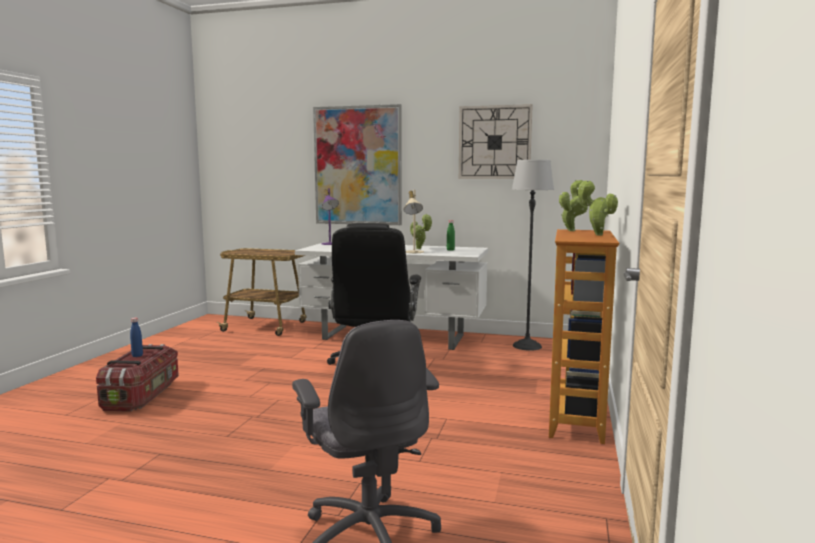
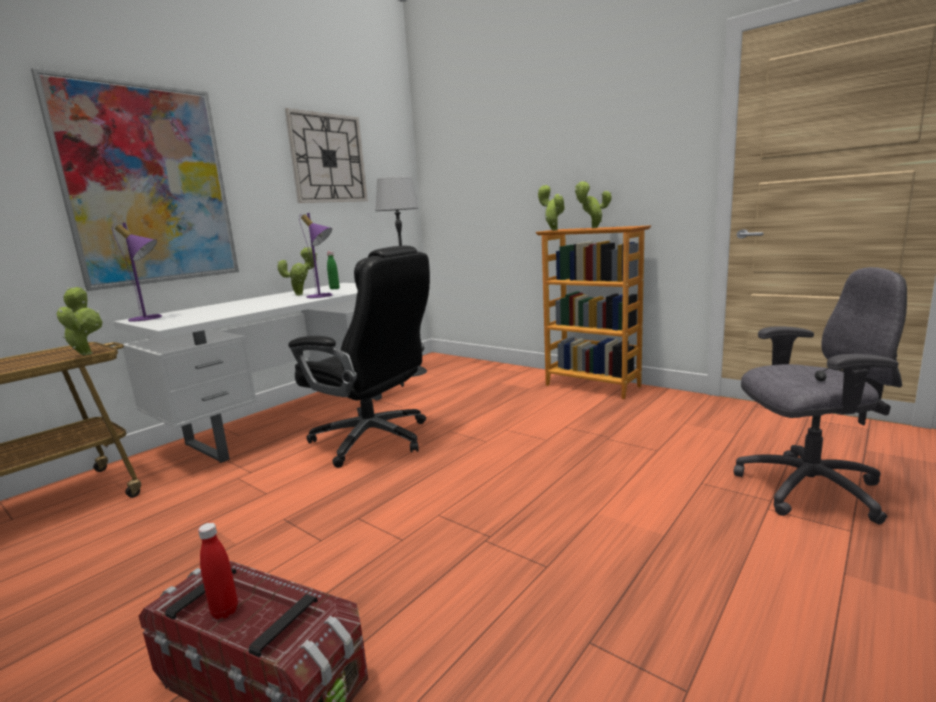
camera: 65 degrees left, 5 degrees up
(137, 356) = (225, 611): blue bottle -> red bottle
(279, 254) = (87, 353): none -> potted plant
(413, 252) = (323, 296): beige table lamp -> purple table lamp

